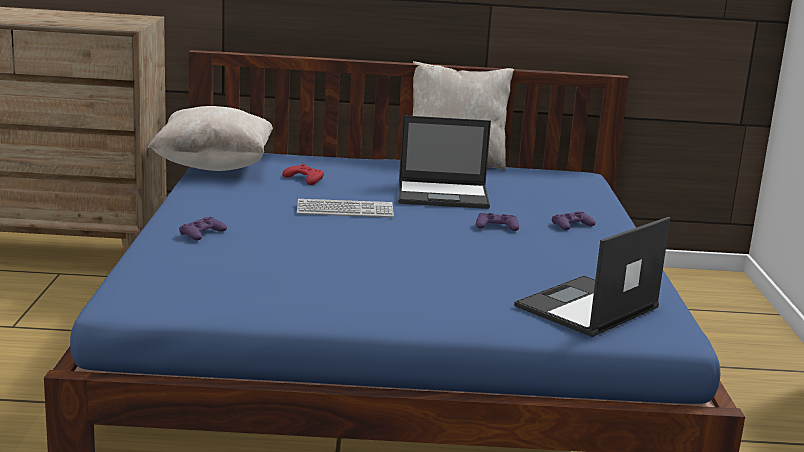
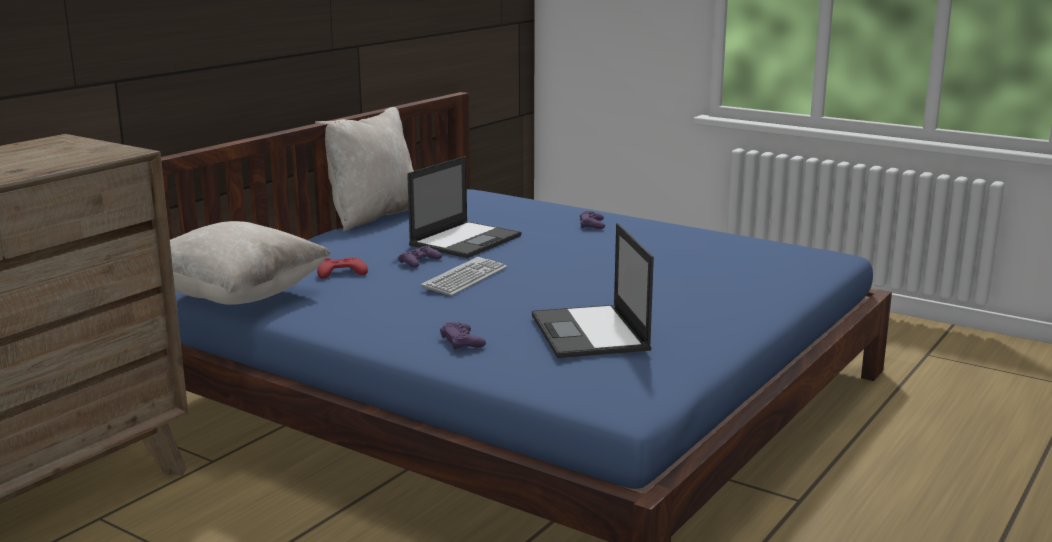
camera: 55 degrees left, 0 degrees up
(496, 227) = (571, 244): purple game controller -> purple game controller (419, 261)
(586, 307) = (772, 263): laptop -> laptop (590, 333)

